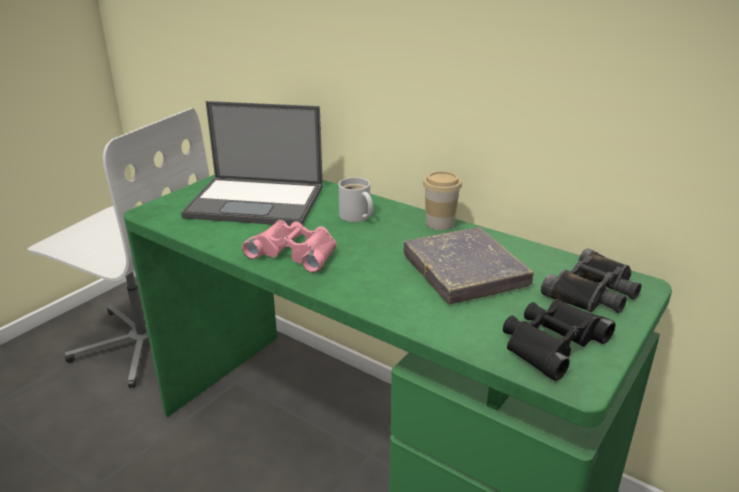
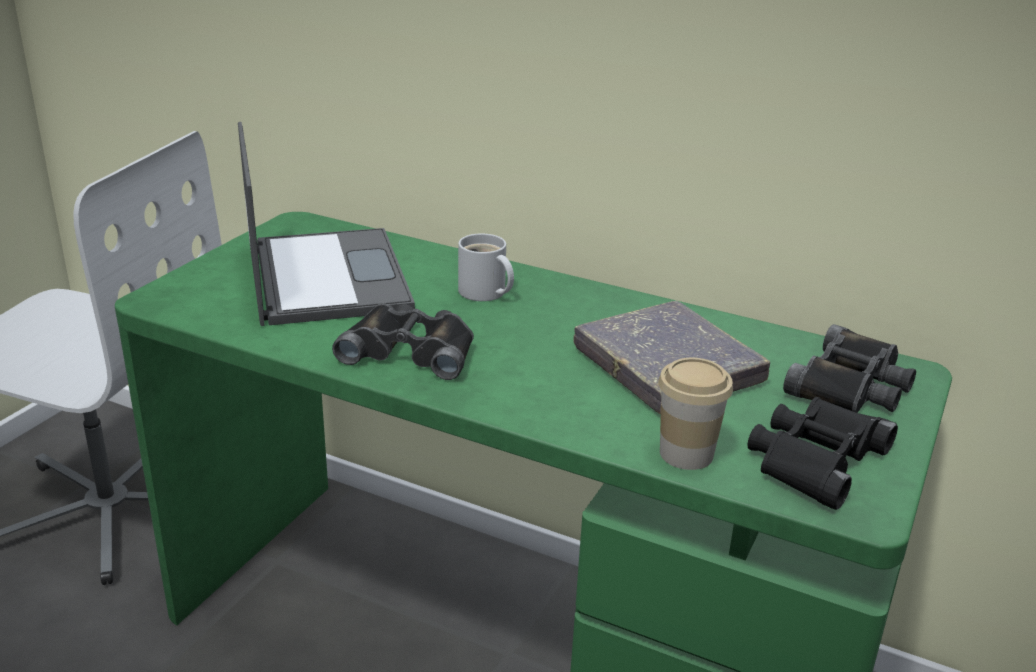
camera: 10 degrees left, 0 degrees up
(258, 201) = (325, 276): laptop -> laptop turned 105 degrees counterclockwise
(295, 252) = (410, 350): pink binoculars -> black binoculars
(440, 223) = (611, 297): cup -> cup (686, 454)

